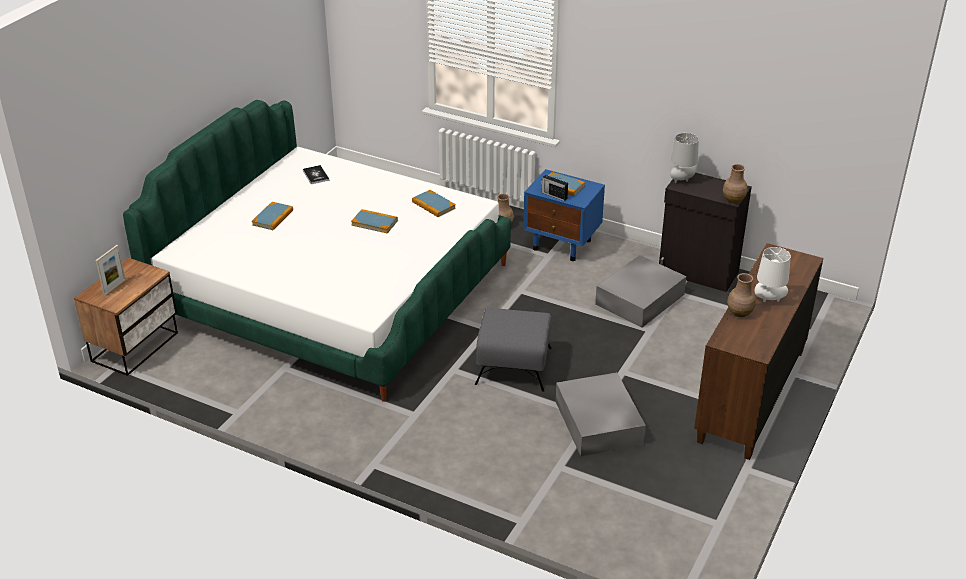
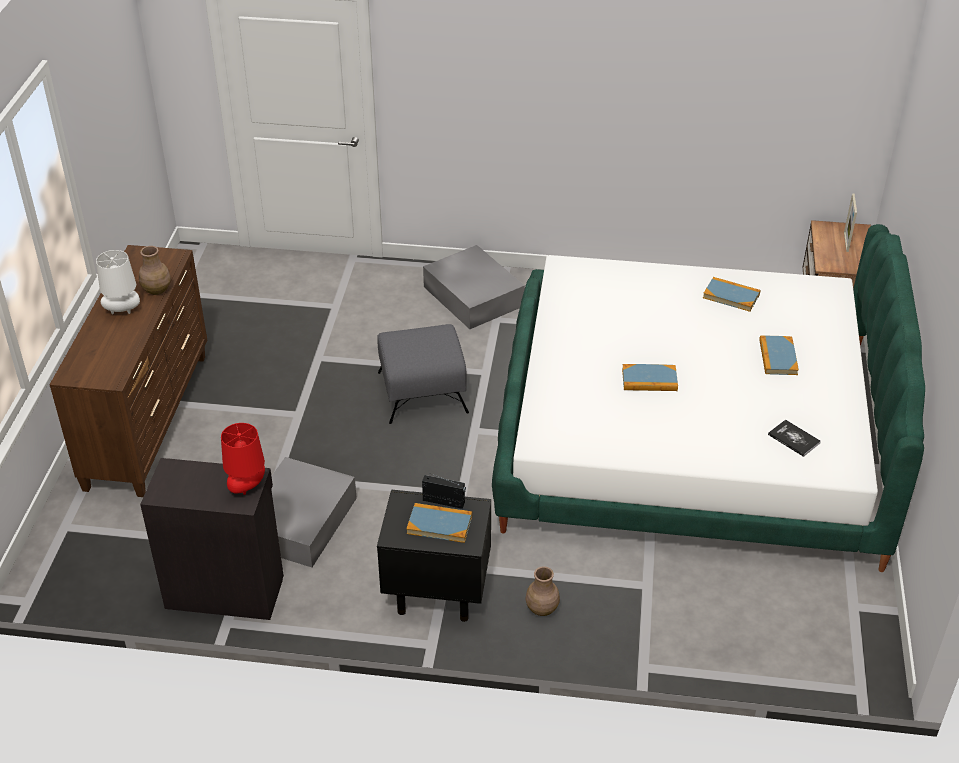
camera: 160 degrees right, 5 degrees up
(433, 205) = (596, 426): book -> book (731, 296)
(563, 245) = (435, 592): blue nightstand -> black nightstand
(598, 423) = (309, 352): grey storage box -> grey storage box (473, 295)
(682, 180) = (247, 489): grey table lamp -> red table lamp
(733, 199) = (167, 469): brown vase -> none

